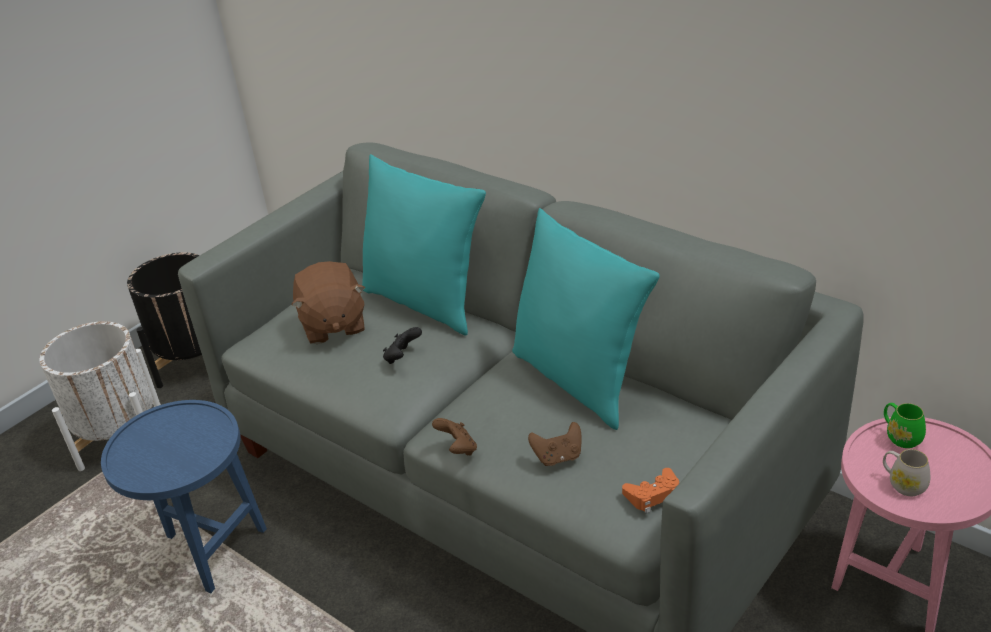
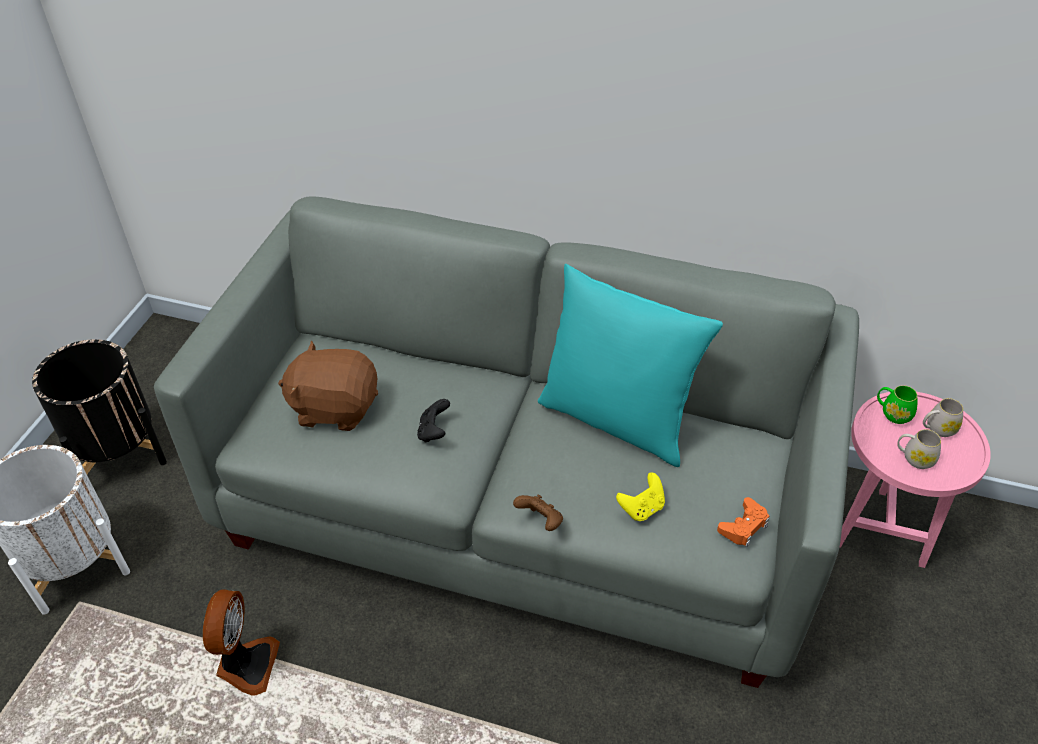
camera: 25 degrees left, 10 degrees up
(208, 549) = (246, 665): blue side table -> fan
(332, 325) = (334, 407): brown plush toy -> brown plush toy turned 135 degrees clockwise
(426, 302) = (419, 361): turquoise pillow -> none
(558, 457) = (641, 508): brown game controller -> yellow game controller
(948, 461) = (937, 429): none -> white mug

